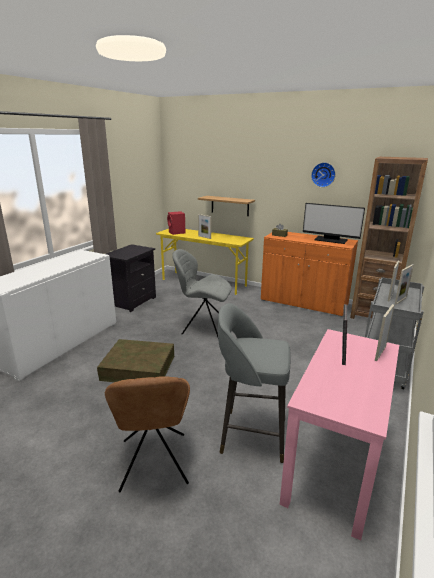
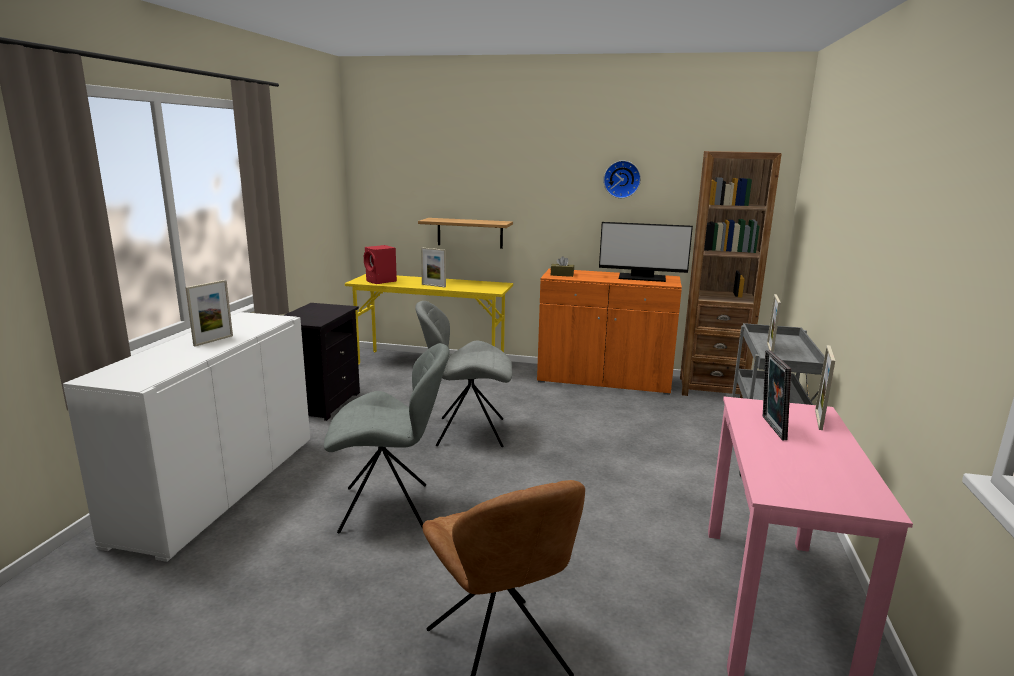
camera: 15 degrees left, 5 degrees down
(138, 368) = (389, 508): brown storage box -> grey chair
(251, 435) = (630, 583): grey stool -> none
(400, 300) = (787, 352): picture frame -> picture frame (213, 341)

